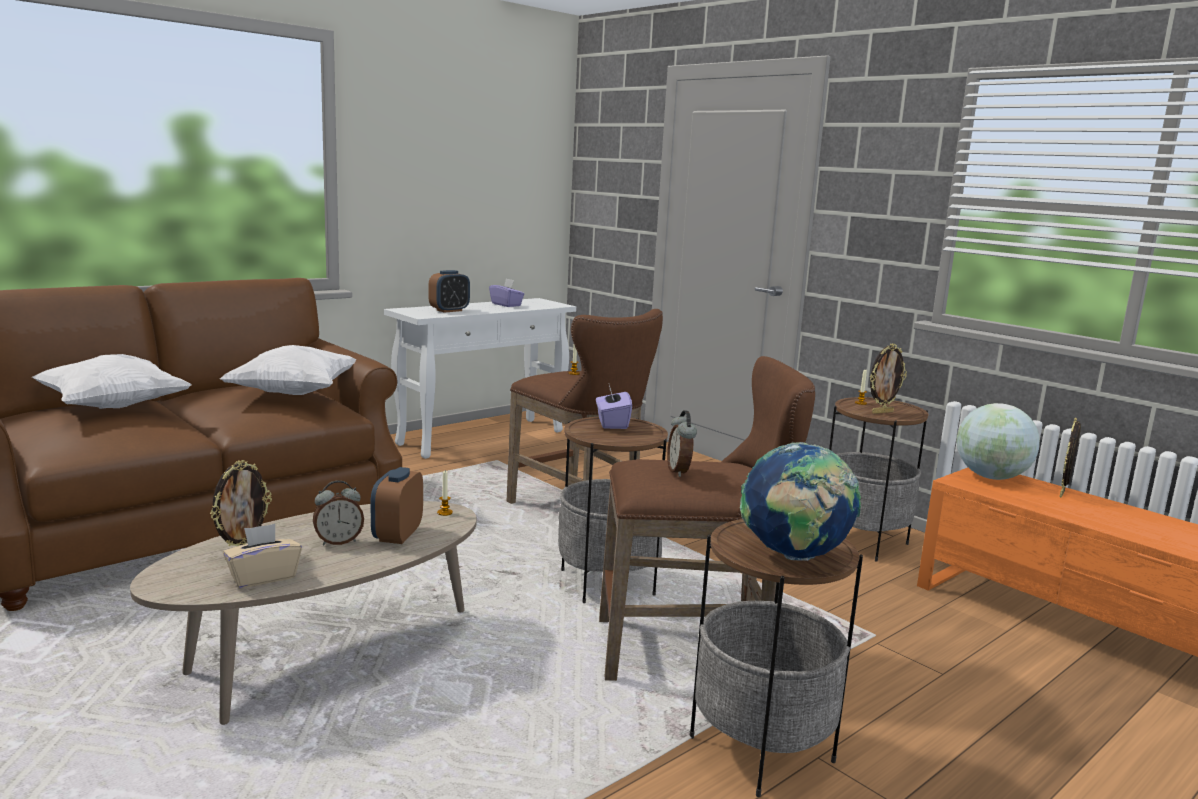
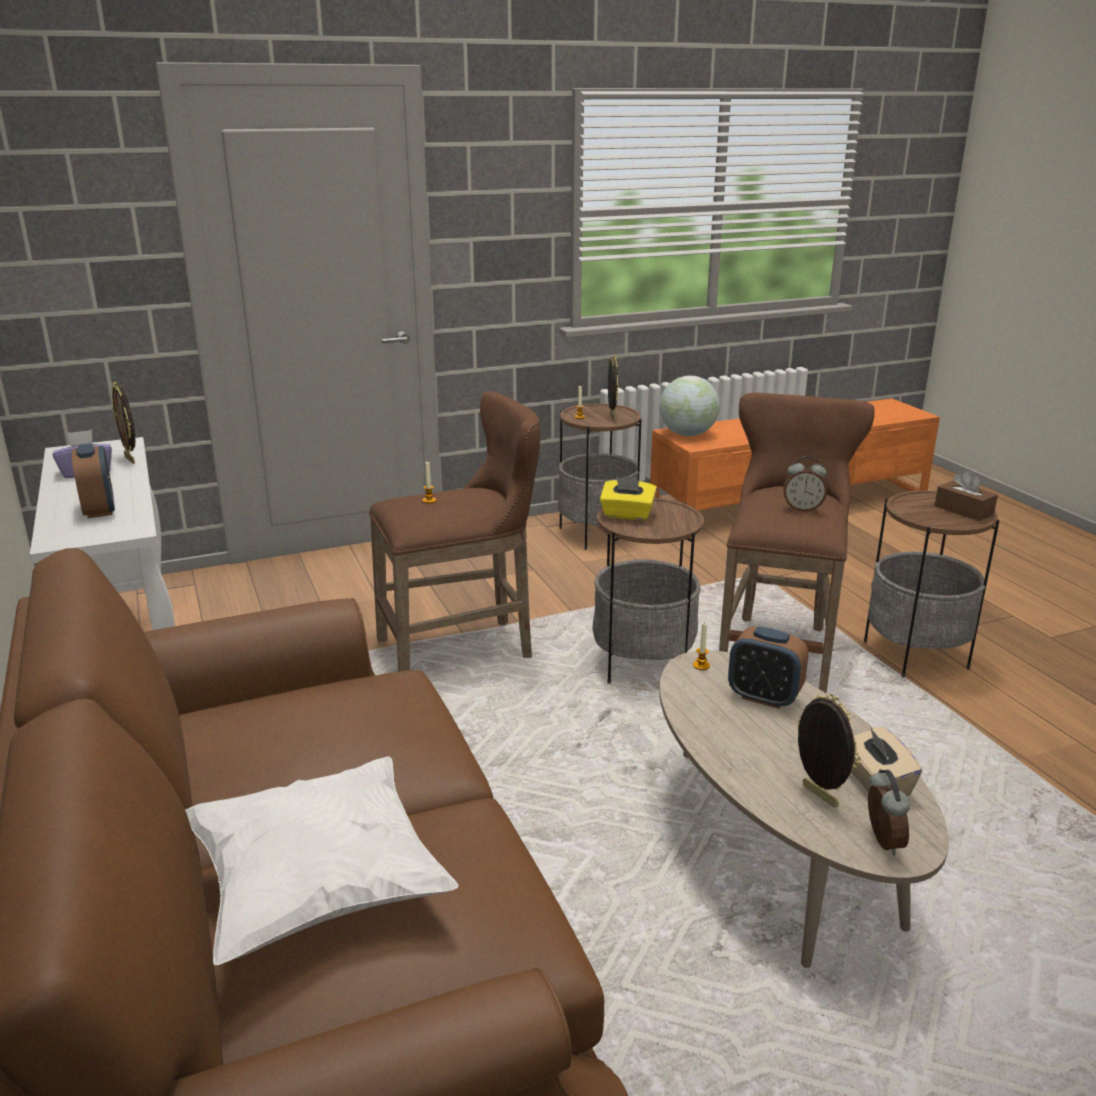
camera: 70 degrees left, 10 degrees up
(294, 393) = (330, 702): white pillow -> none
(338, 541) = (779, 733): alarm clock -> alarm clock (881, 842)
(612, 423) = (627, 515): purple tissue box -> yellow tissue box
(793, 557) = (963, 510): globe -> brown tissue box
(1063, 494) = (726, 426): picture frame -> picture frame (131, 459)

